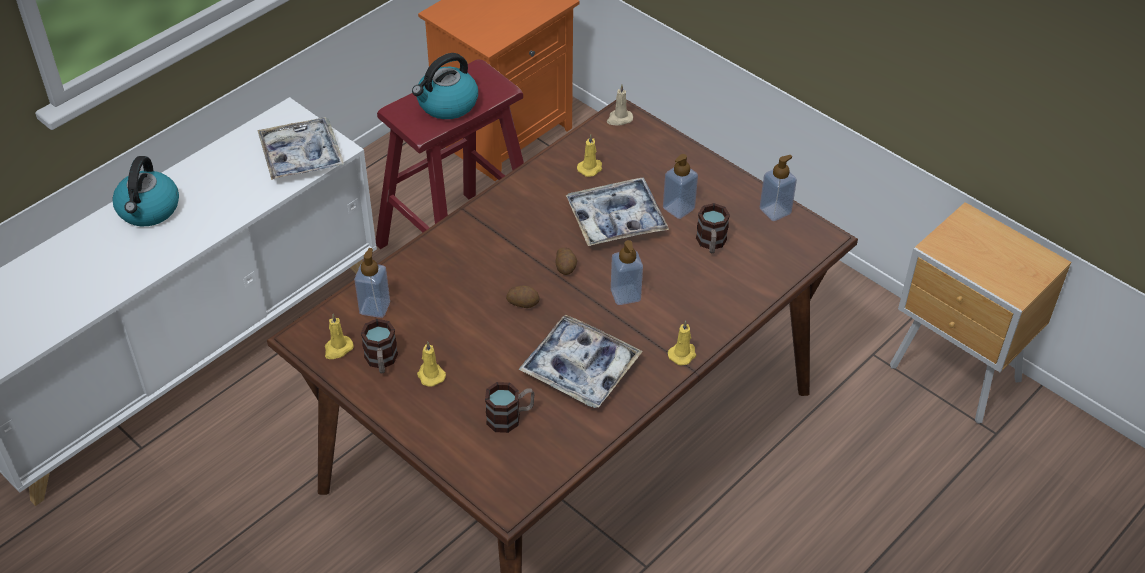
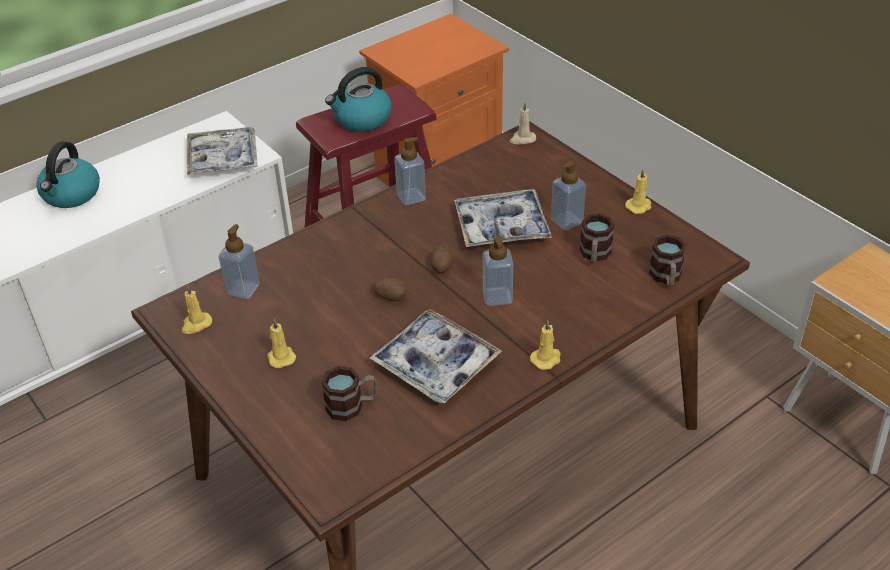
camera: 10 degrees right, 5 degrees down
(381, 361) = (235, 340): mug -> mug (666, 278)
(590, 168) = (485, 179): yellow candle -> yellow candle (639, 206)
(775, 211) = (665, 230): soap dispenser -> soap dispenser (411, 197)

